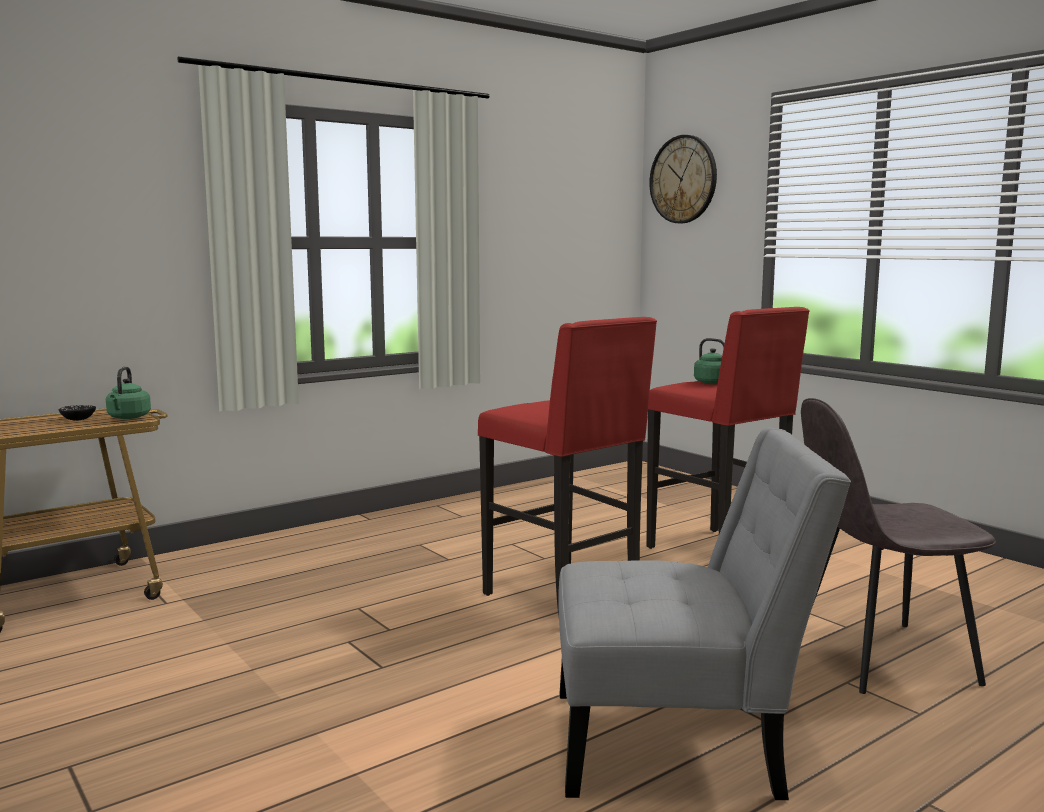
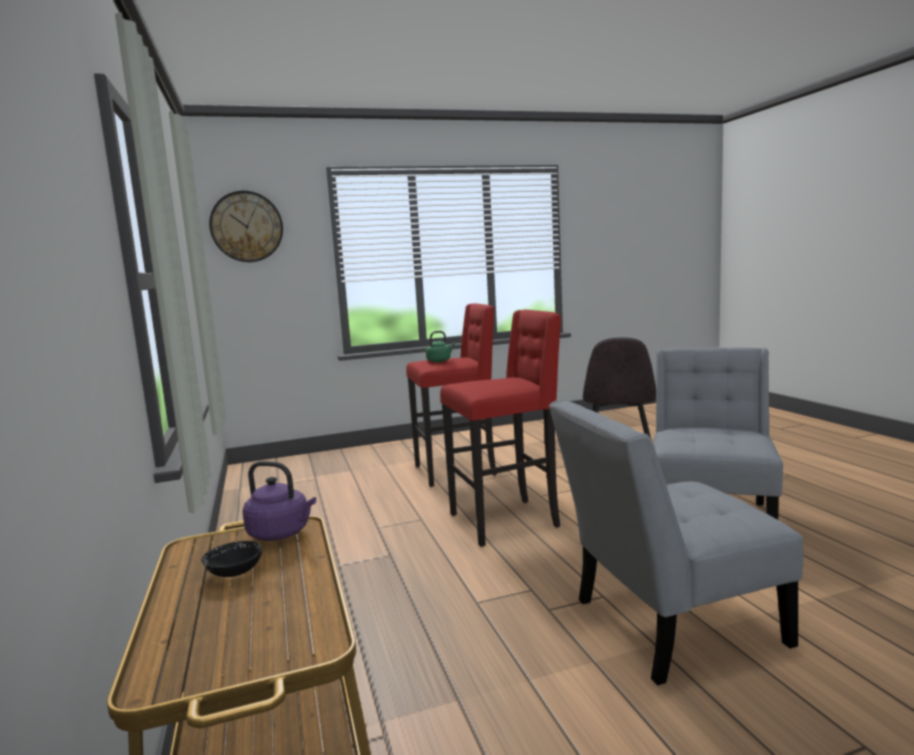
camera: 70 degrees left, 0 degrees up
(128, 417) = (281, 533): green kettle -> purple kettle
(321, 705) = (667, 625): none -> grey chair

